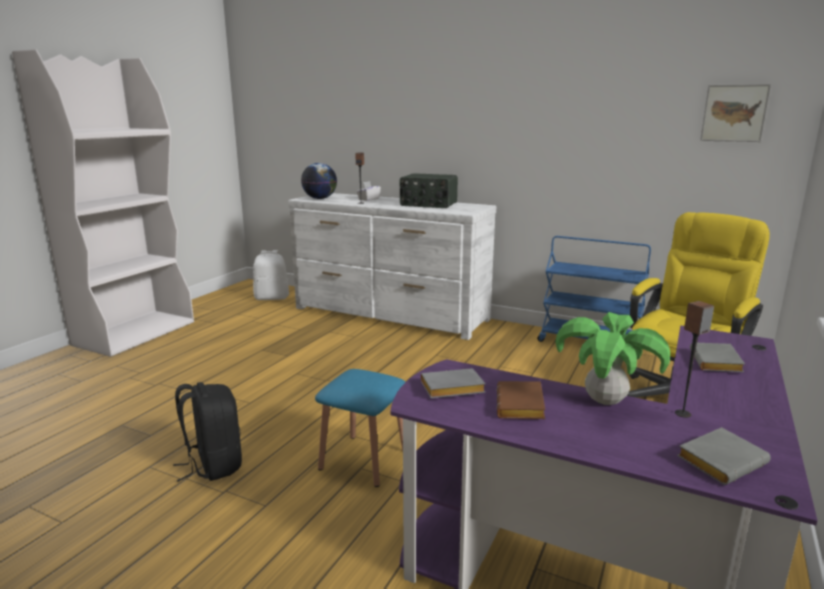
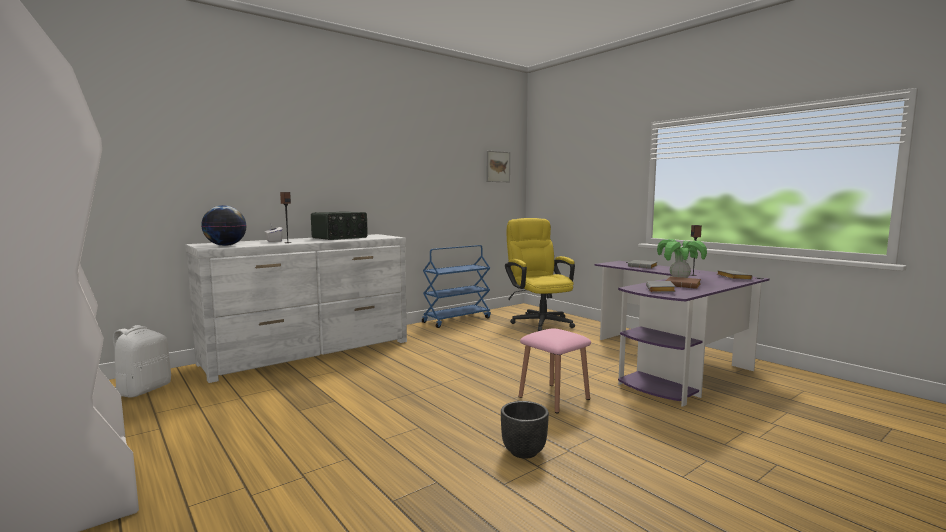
camera: 65 degrees left, 10 degrees down
(213, 465) = (523, 452): black backpack -> black planter
(363, 459) = (554, 398): blue stool -> pink stool

